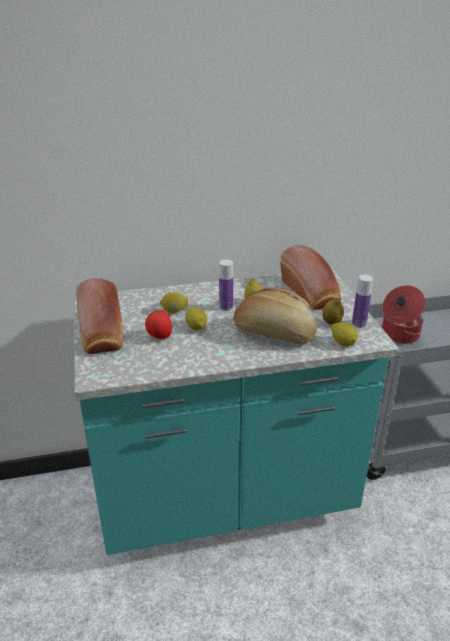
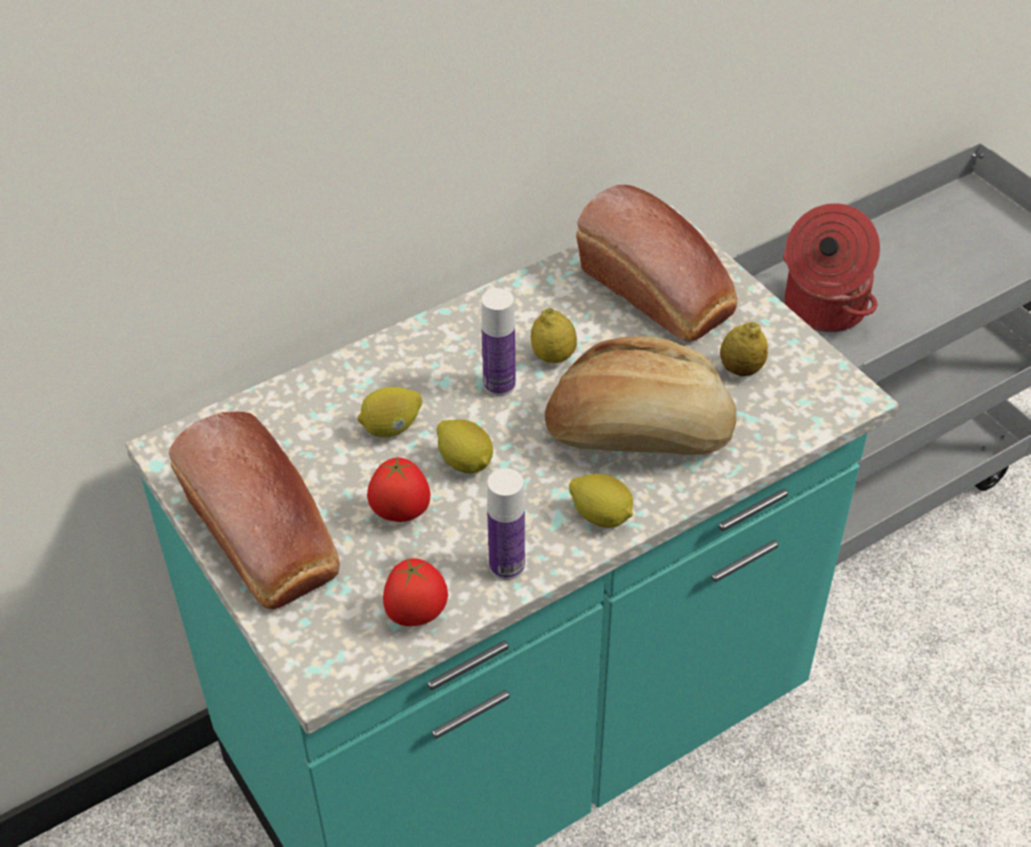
camera: 20 degrees left, 15 degrees up
(143, 369) = (417, 615): none -> tomato
(343, 343) = (788, 421): lemon -> lemon (601, 516)
(359, 324) = (796, 358): bottle -> bottle (507, 565)

